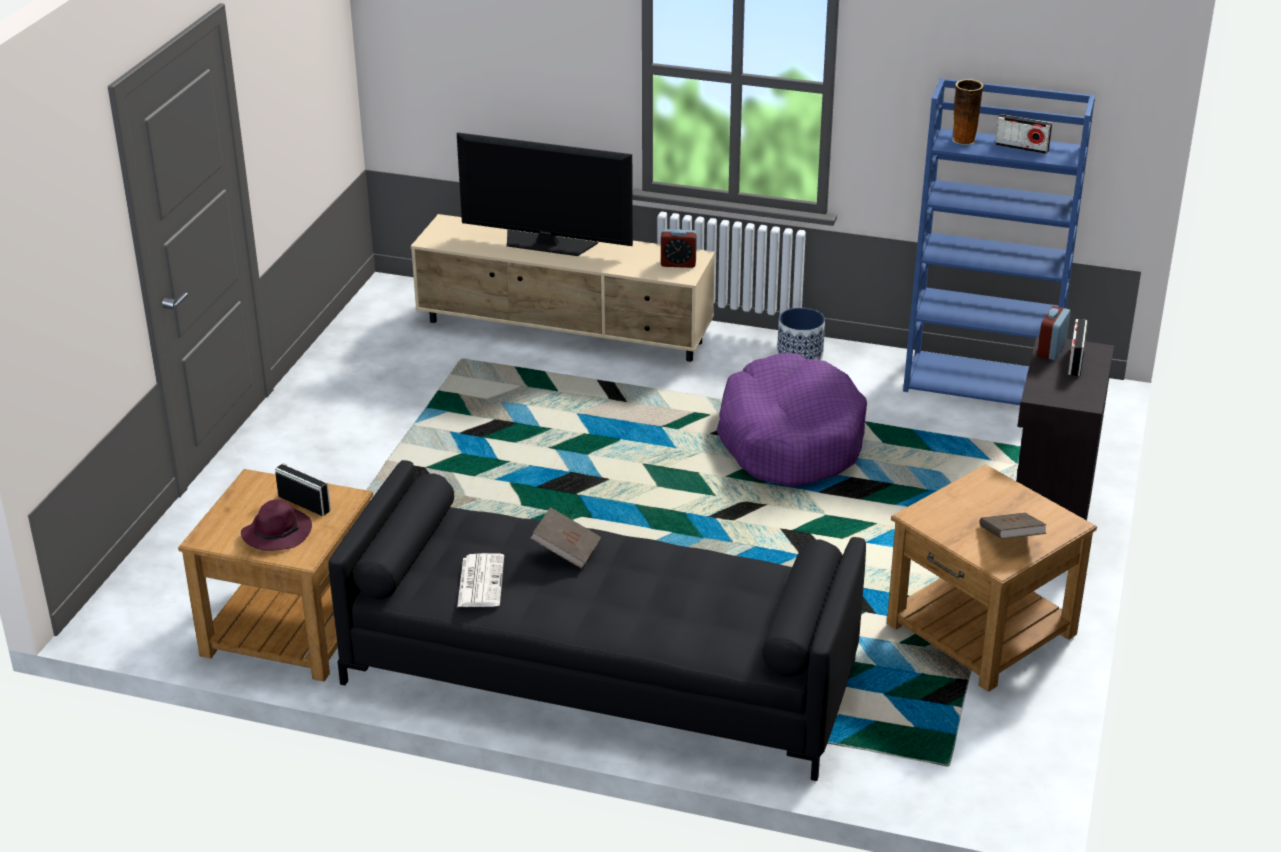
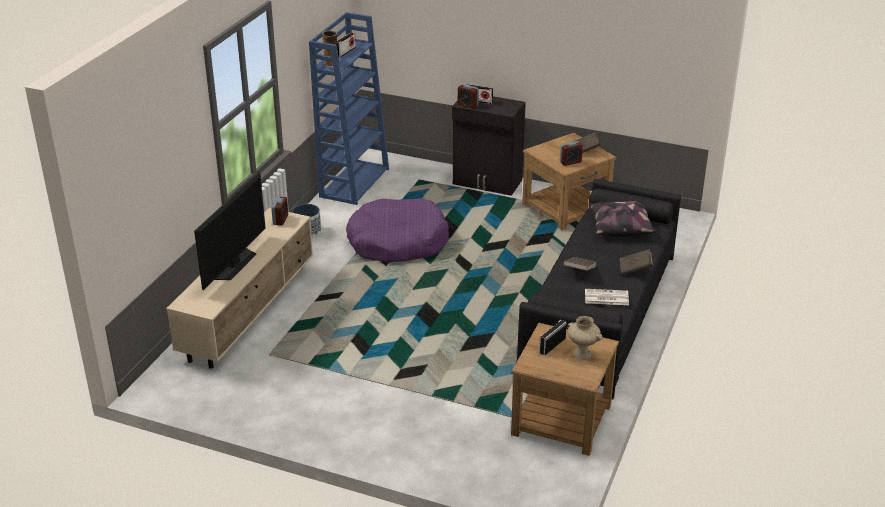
camera: 85 degrees left, 0 degrees up
(277, 533) = (582, 354): purple hat -> beige vase
(579, 618) = (635, 269): none -> brown book
(743, 606) = (620, 227): none -> pillow
(951, 521) = (570, 162): none -> alarm clock

